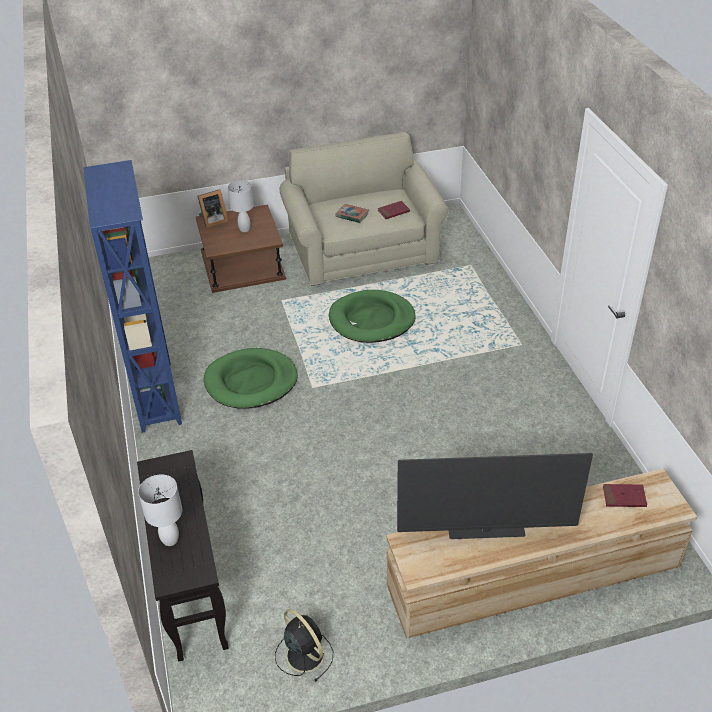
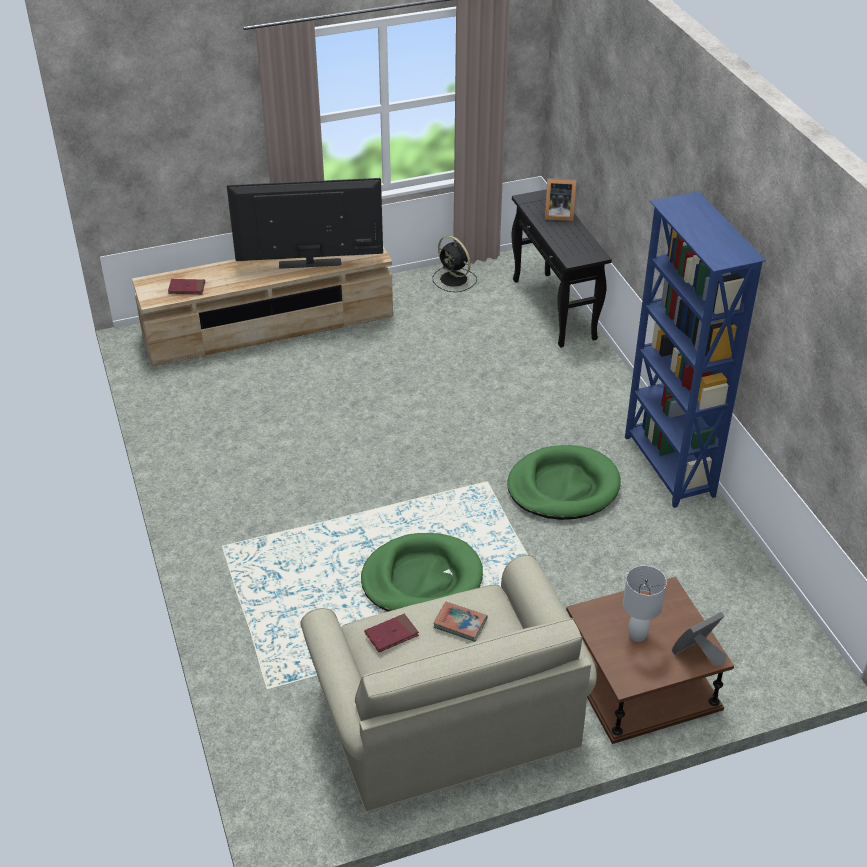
camera: 175 degrees right, 0 degrees up
(169, 540) = (558, 214): white table lamp -> picture frame

